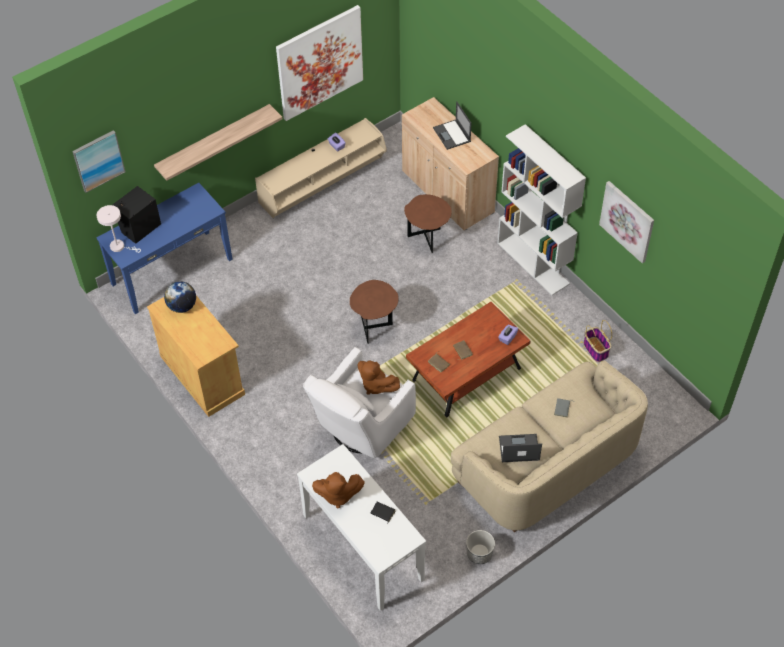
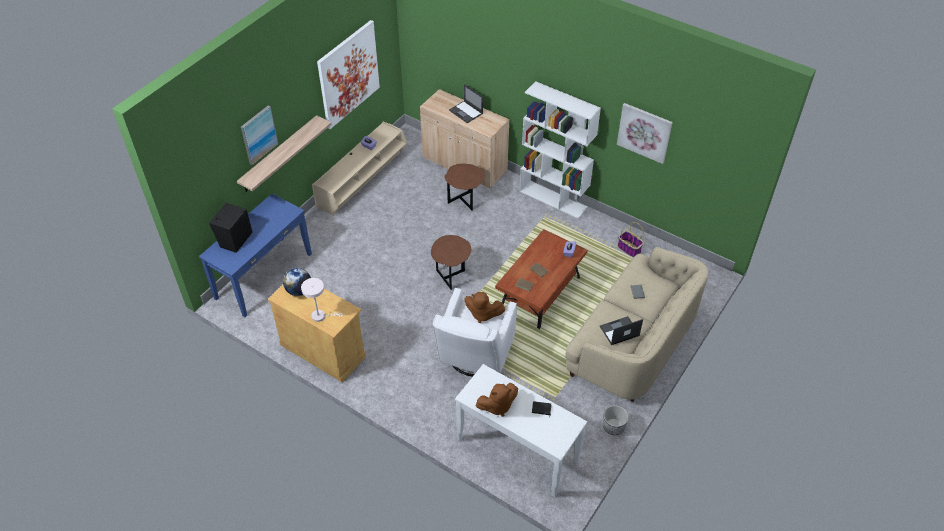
camera: 20 degrees left, 5 degrees down
(98, 160) = (193, 182): picture -> picture (258, 135)
(120, 247) = (223, 258): white table lamp -> white table lamp (321, 316)

